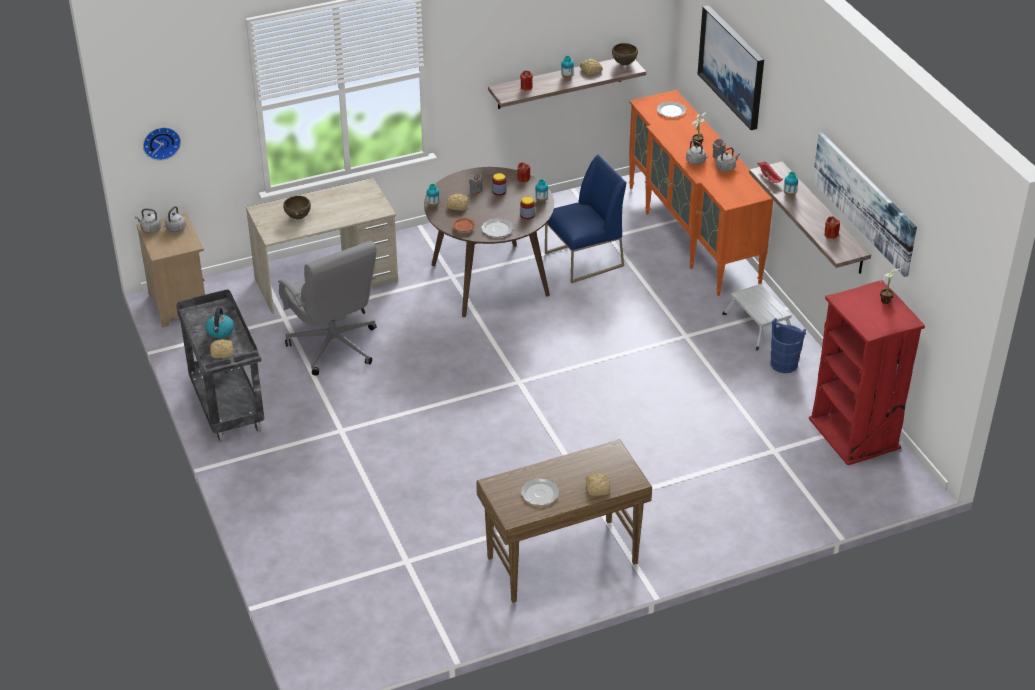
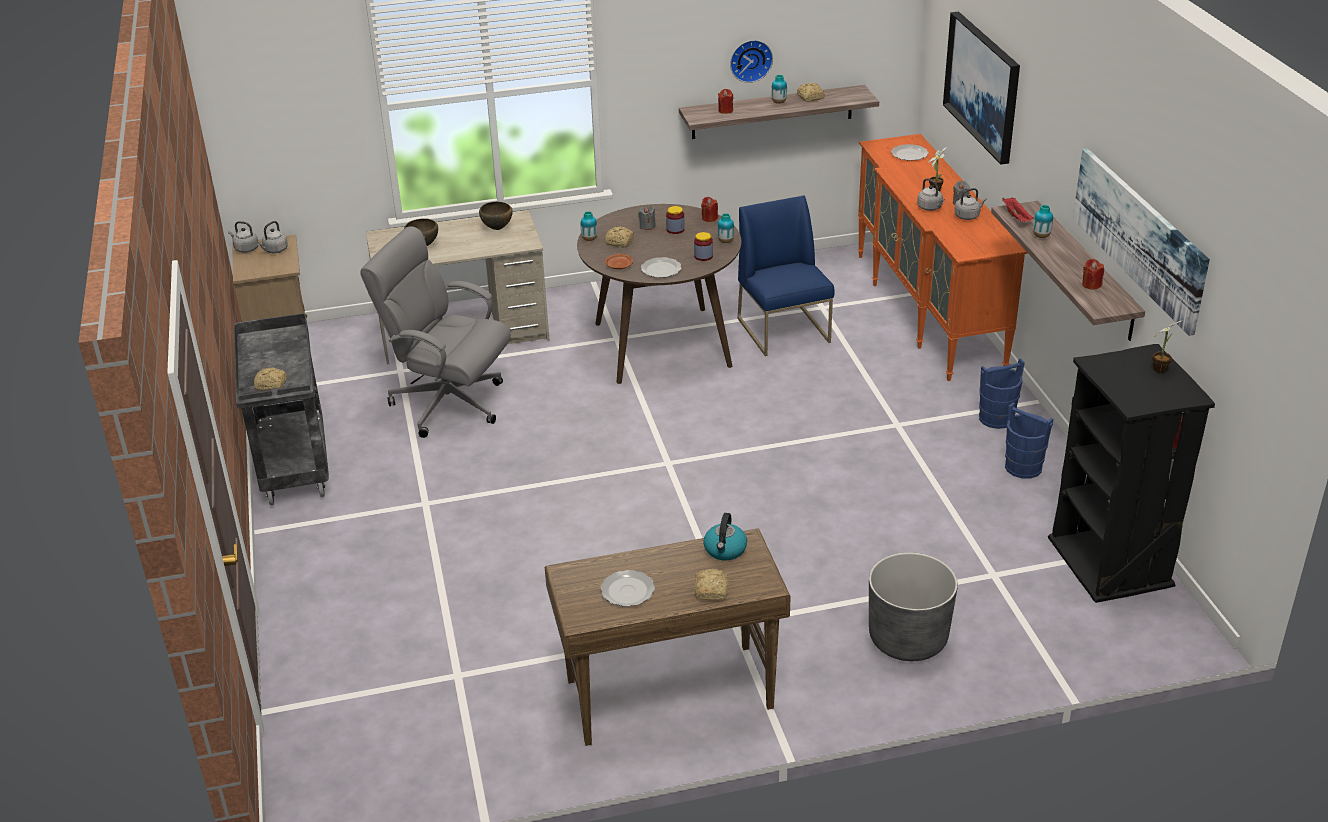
camera: 10 degrees right, 5 degrees down
(161, 142) = (260, 139): wall clock -> wall clock (750, 60)
(220, 331) = (279, 361): kettle -> kettle (725, 550)
(333, 345) = (449, 404): grey office chair -> grey office chair turned 135 degrees clockwise
(584, 260) = (784, 330): blue chair -> blue chair turned 90 degrees counterclockwise
(624, 64) = (853, 93): brown bowl -> brown bowl (497, 228)
(721, 504) = (908, 639): none -> grey planter
(758, 325) = (996, 418): white step ladder -> blue bucket
(854, 434) = (1110, 562): red bookcase -> black bookcase

